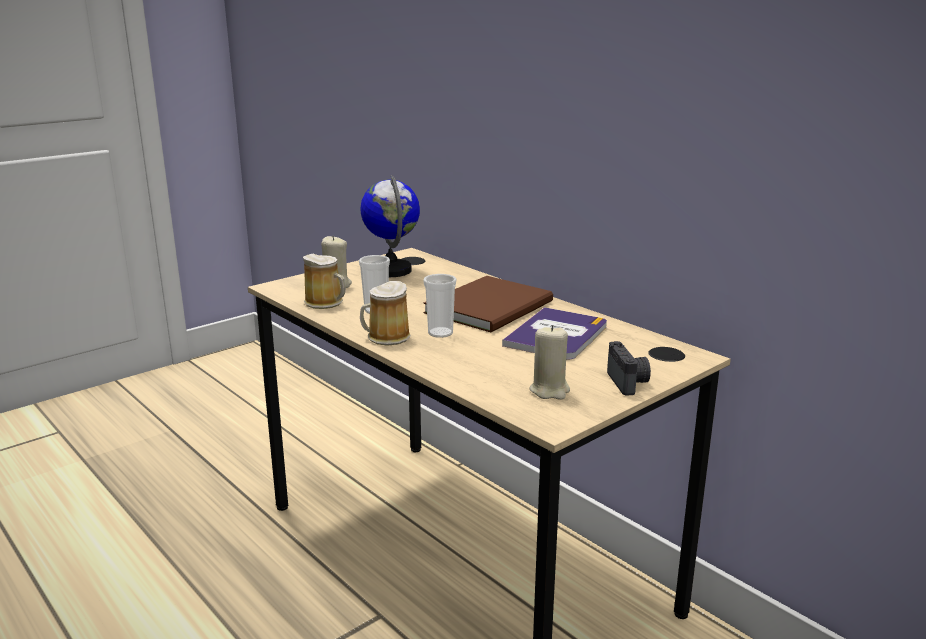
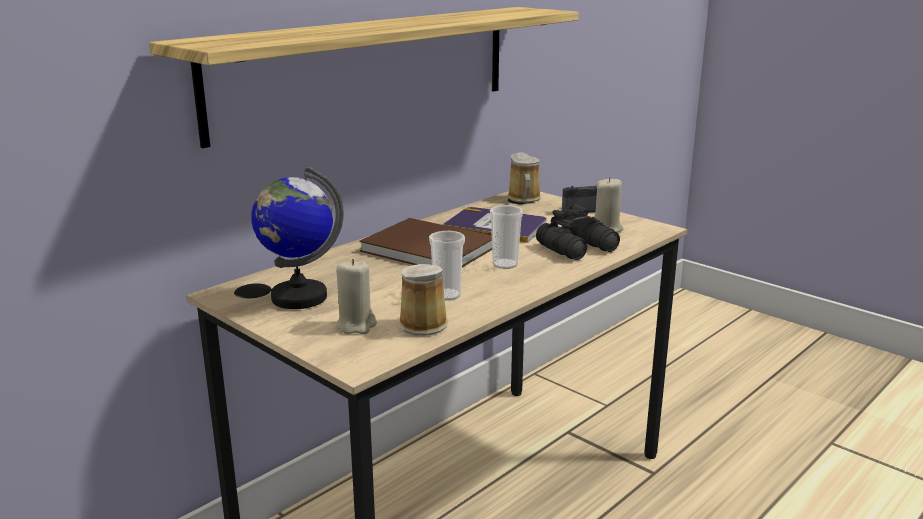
camera: 95 degrees left, 0 degrees up
(385, 337) = (524, 285): mug -> mug (524, 198)
(479, 368) = (579, 248): none -> black binoculars
(557, 133) = (369, 68): none -> shelf

